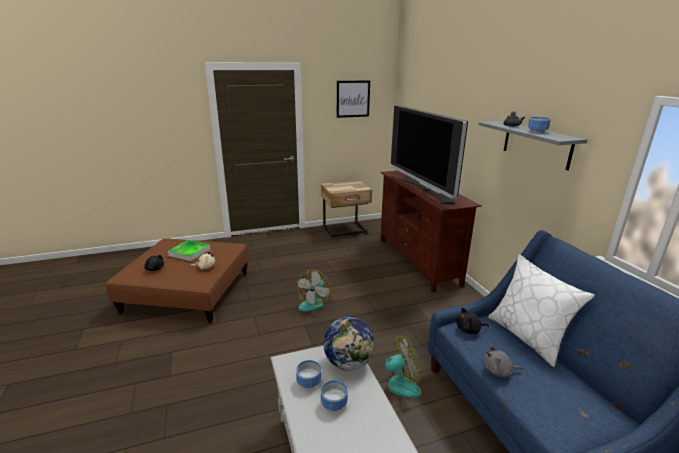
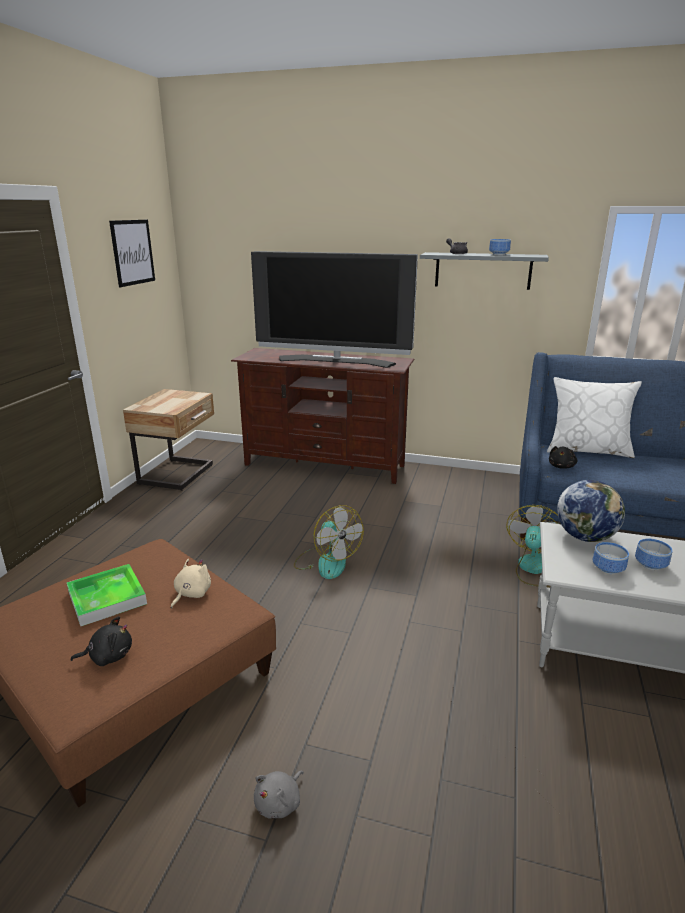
camera: 55 degrees left, 0 degrees up
(498, 371) = (629, 478): grey plush toy -> grey plush toy (280, 803)

